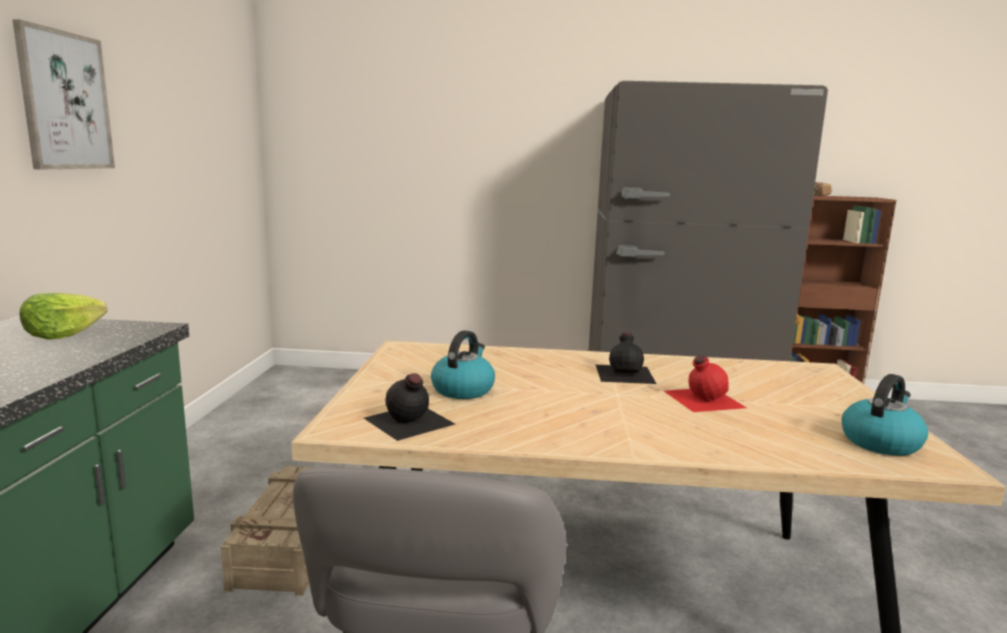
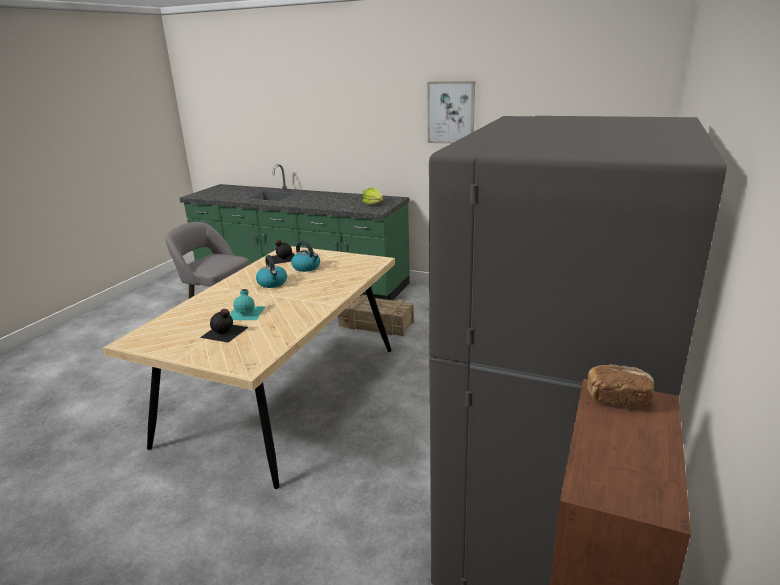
camera: 110 degrees right, 10 degrees up
(625, 373) = (296, 303): black bottle -> black bottle (224, 332)
(702, 398) = (246, 312): red bottle -> turquoise bottle
(880, 442) = (159, 337): kettle -> kettle (272, 283)

